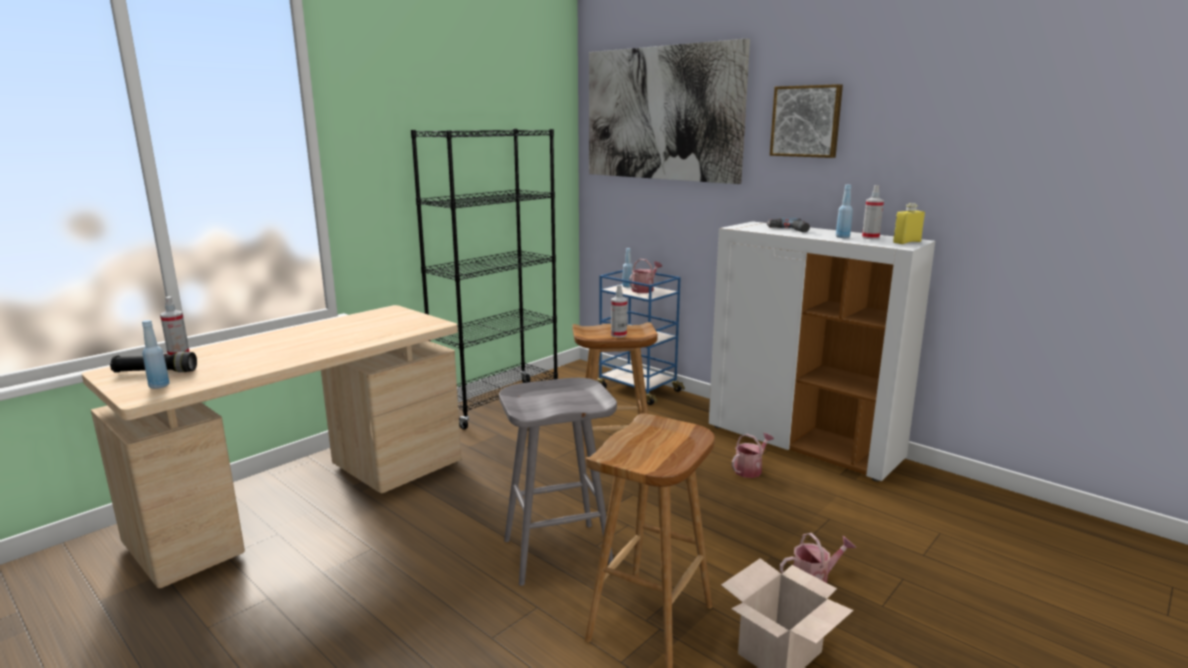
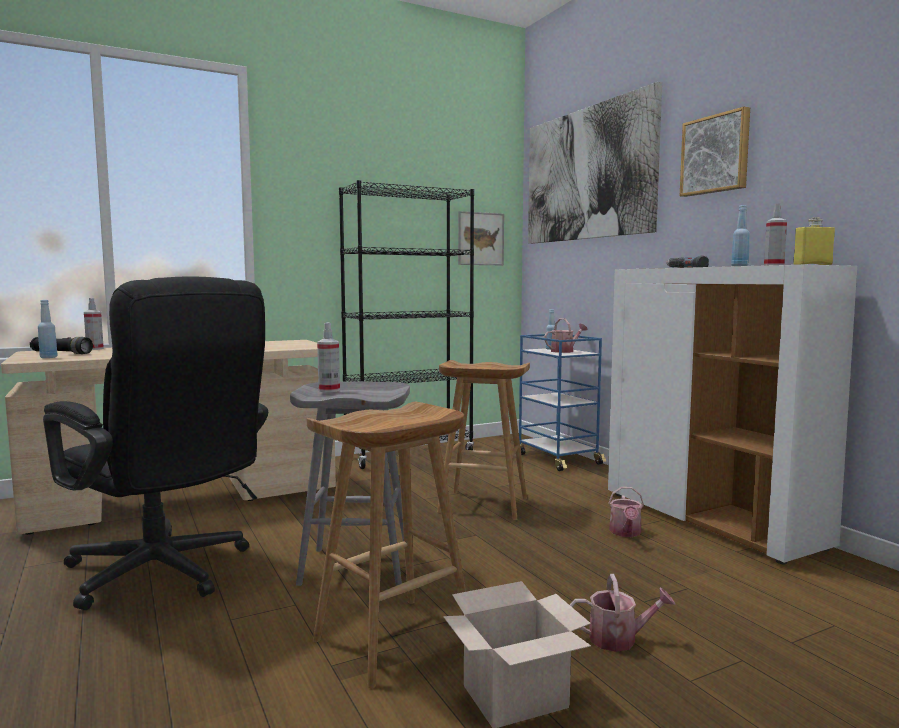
camera: 20 degrees right, 10 degrees down
(380, 601) = (166, 574): none -> black office chair
(543, 171) = (480, 239): none -> picture
(618, 335) = (484, 367): spray bottle -> spray bottle (329, 390)
(750, 469) = (625, 533): watering can -> watering can turned 120 degrees clockwise

